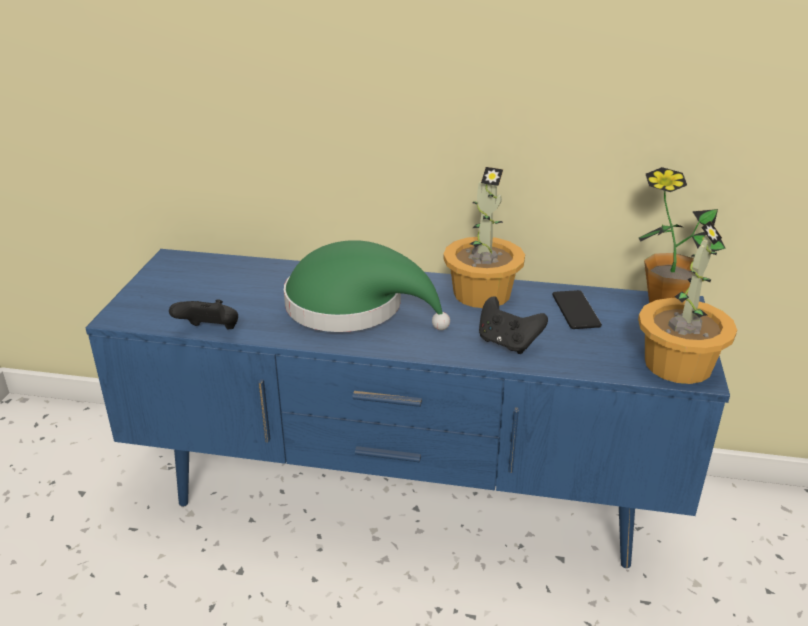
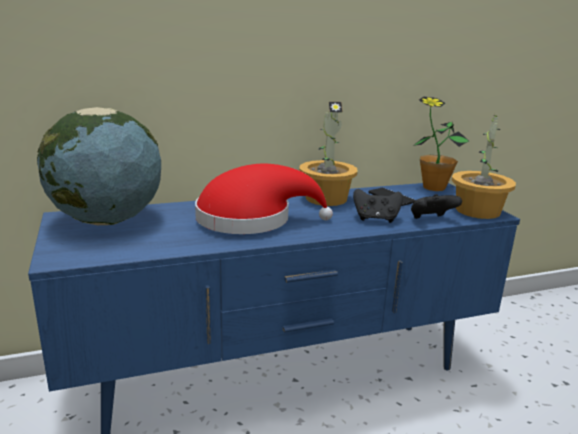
camera: 30 degrees left, 10 degrees down
(206, 273) = (106, 220): none -> globe
(210, 332) = (156, 253): black game controller -> black game controller (431, 220)
(354, 307) = (251, 219): green hat -> red hat

